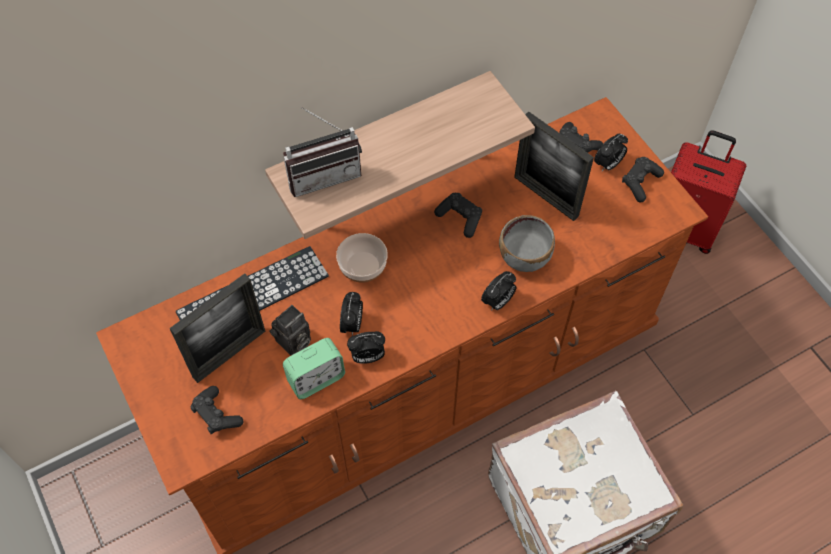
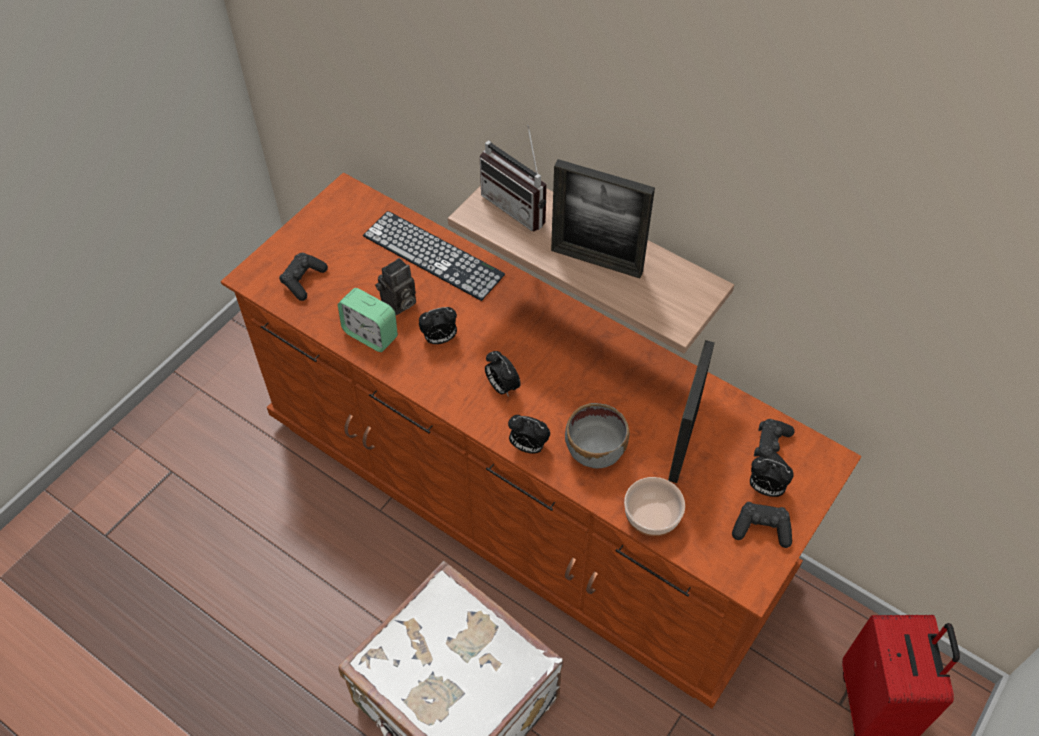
camera: 65 degrees right, 5 degrees down
(229, 354) = (365, 264): picture frame -> picture frame (596, 261)
(293, 343) = (398, 304): camera -> camera turned 60 degrees counterclockwise
(362, 267) = (505, 322): bowl -> bowl (651, 516)
(367, 357) = (412, 364): alarm clock -> alarm clock (501, 387)
(460, 218) = (608, 378): black game controller -> none

